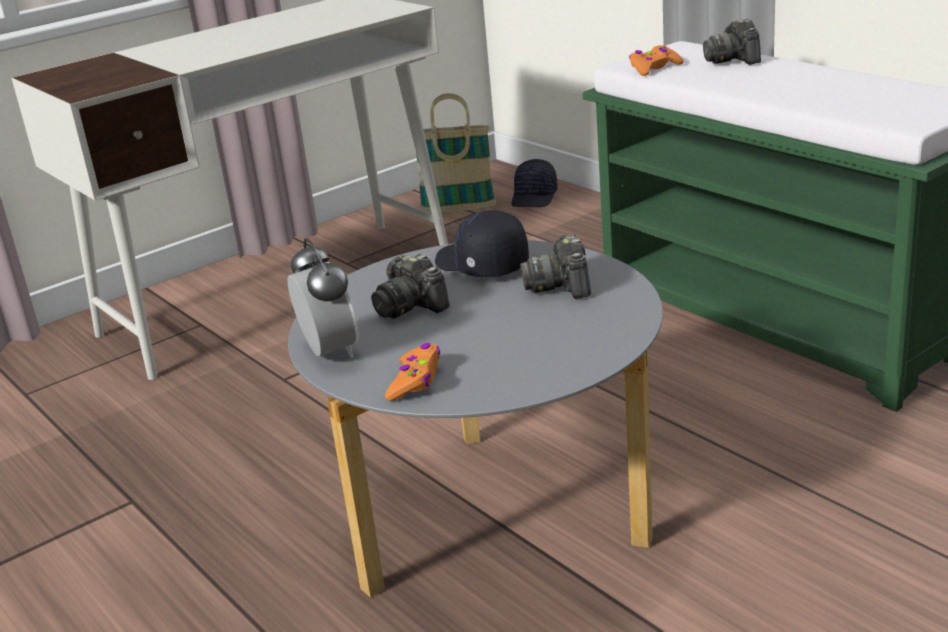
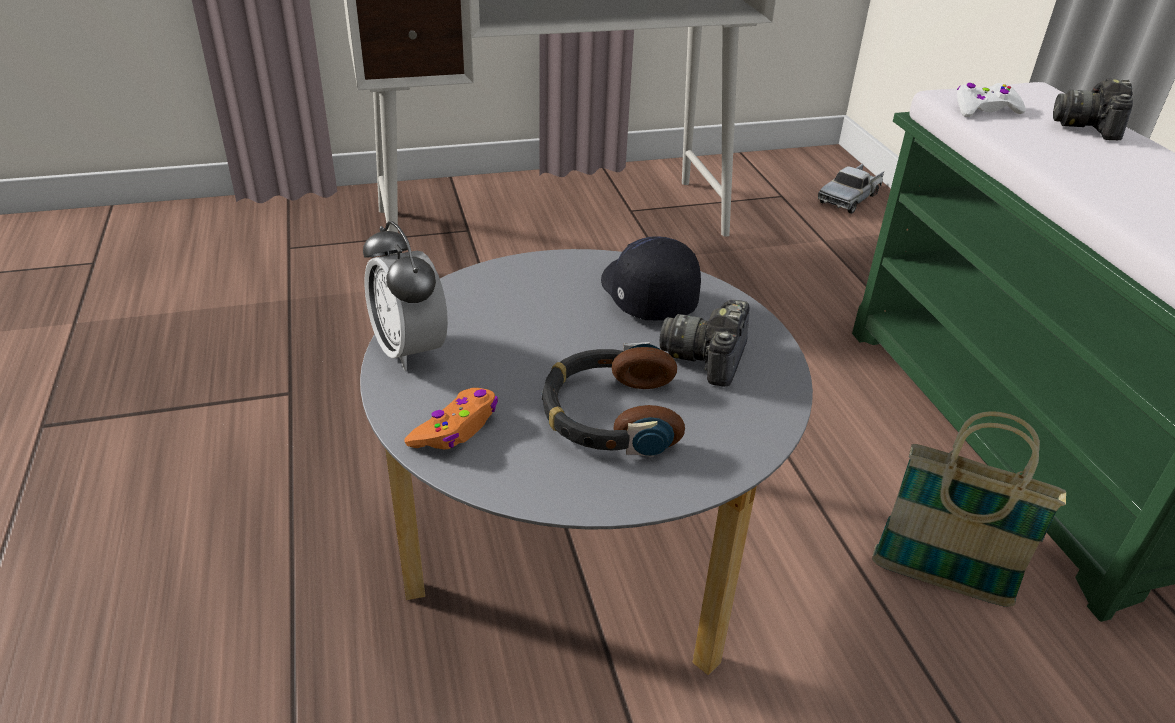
camera: 20 degrees right, 10 degrees up
(330, 352) = (410, 350): alarm clock -> alarm clock turned 150 degrees clockwise
(410, 306) = (533, 321): camera -> none
(458, 209) = (768, 187): basket -> basket (940, 581)
(520, 337) = (610, 414): none -> headphones
(535, 197) = (850, 198): black cap -> toy truck
(654, 68) = (984, 109): orange game controller -> white game controller

